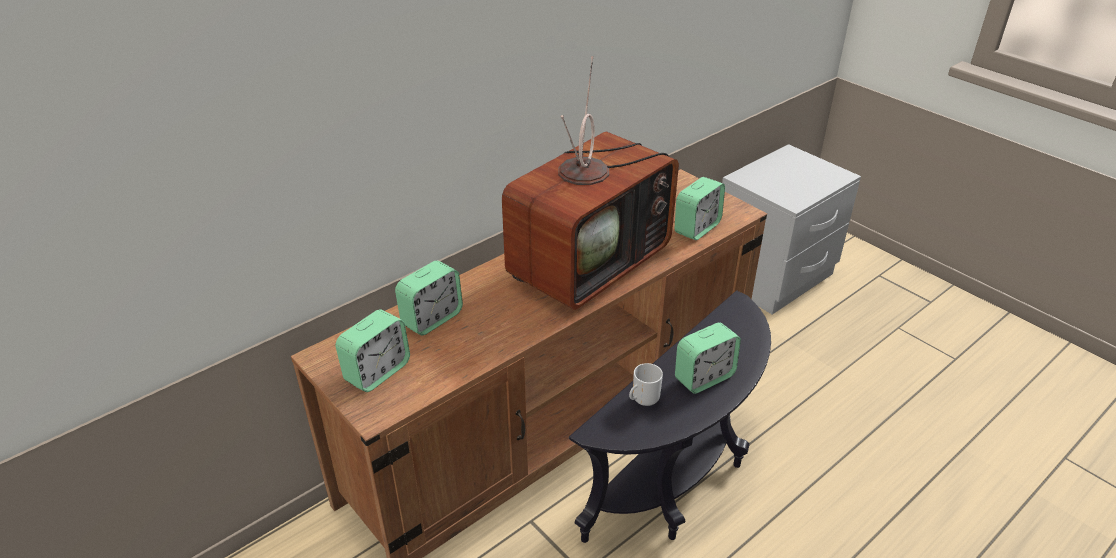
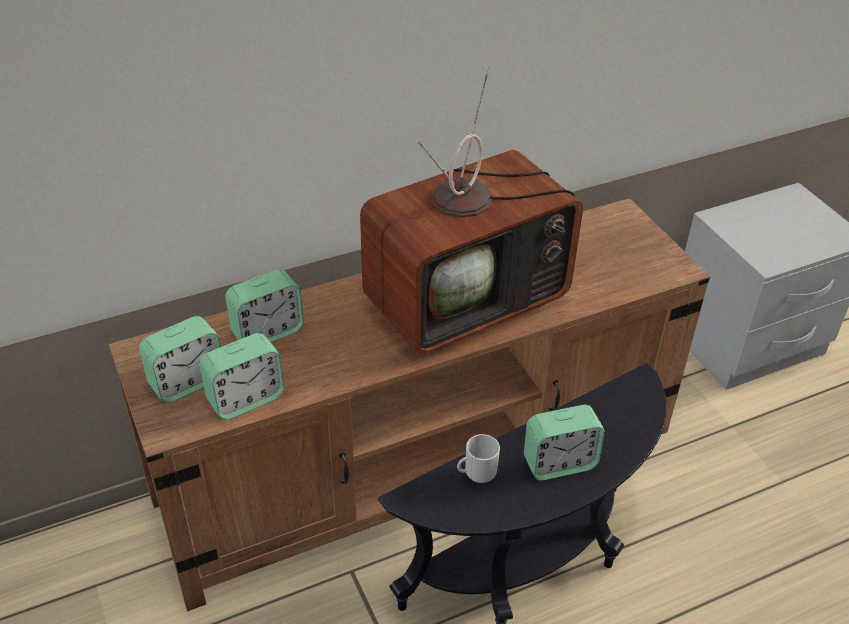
camera: 15 degrees right, 5 degrees up
(697, 228) = (614, 280): alarm clock -> alarm clock (246, 399)

